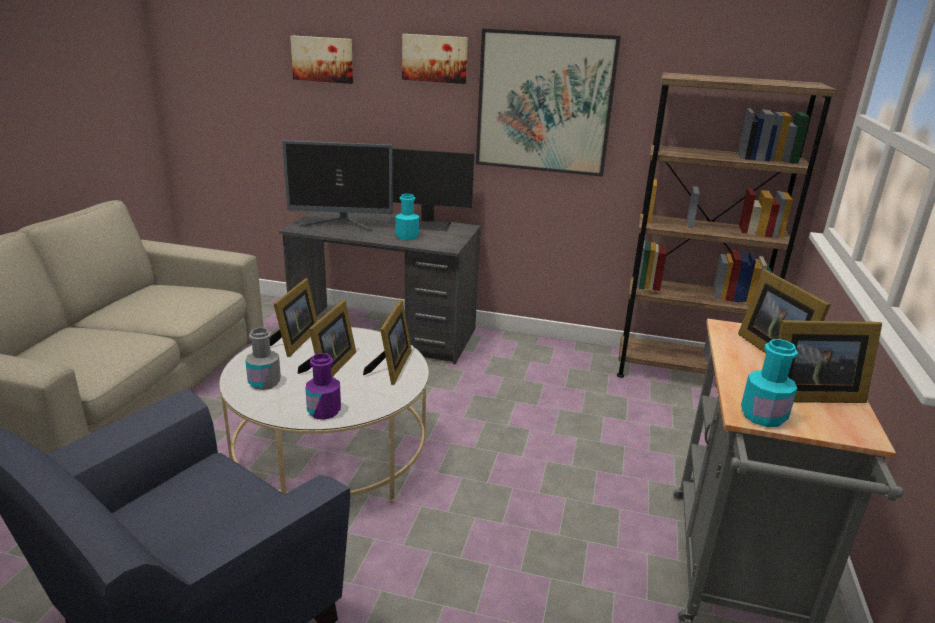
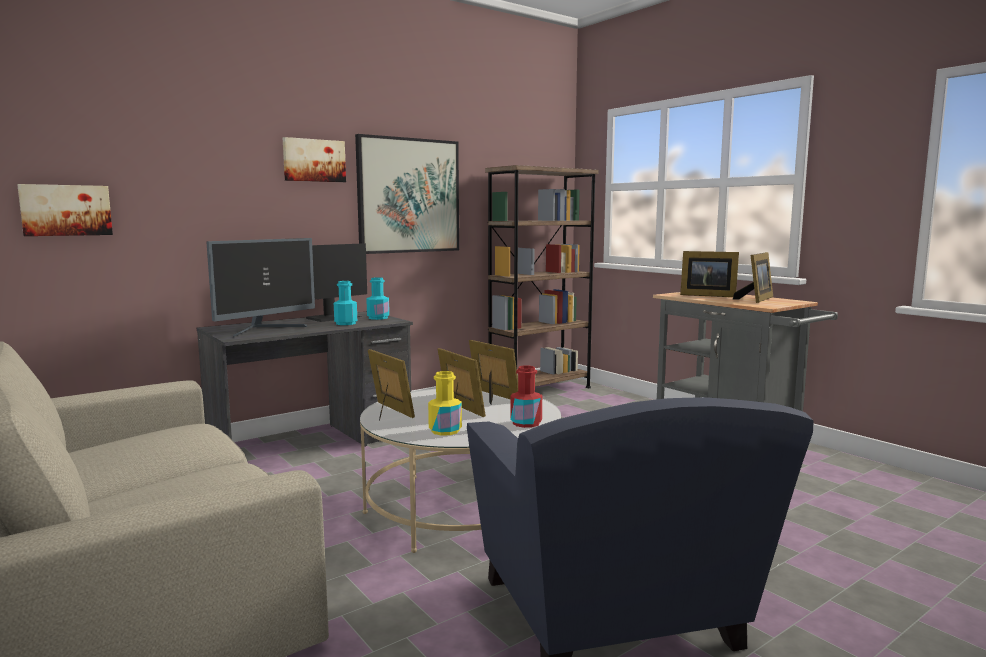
camera: 50 degrees left, 15 degrees down
(264, 383) = (445, 431): grey bottle -> yellow bottle
(323, 59) = (191, 163): picture -> picture (66, 210)
(324, 411) = (526, 423): purple bottle -> red bottle
(763, 416) = (770, 305): turquoise bottle -> turquoise bottle (378, 318)

